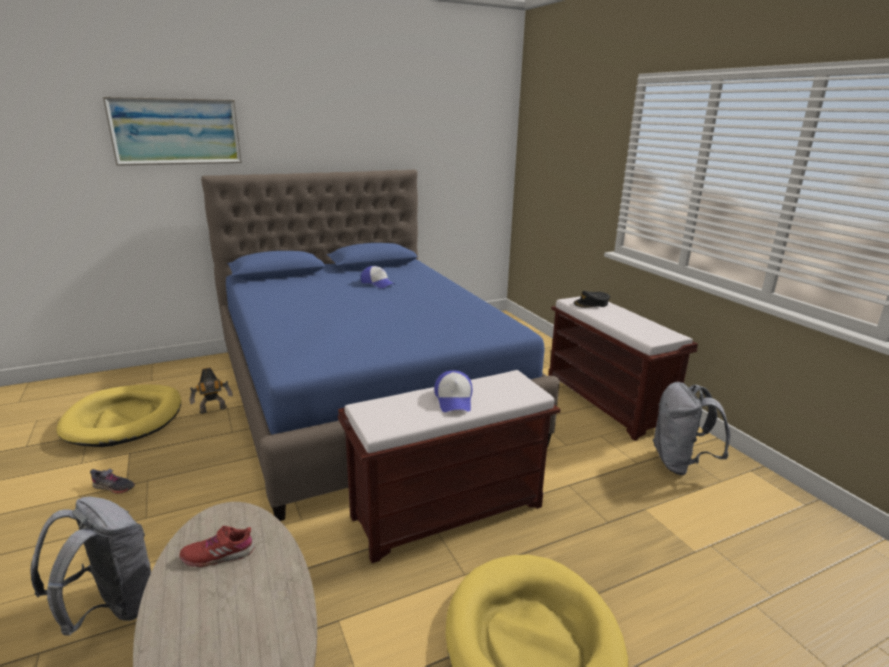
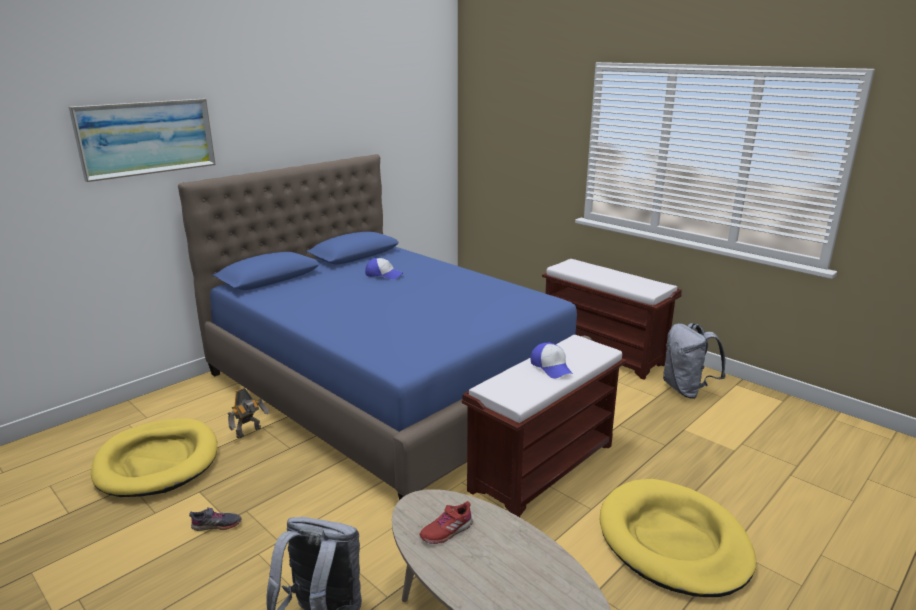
camera: 20 degrees left, 0 degrees up
(591, 303) = (578, 267): black cap -> none

